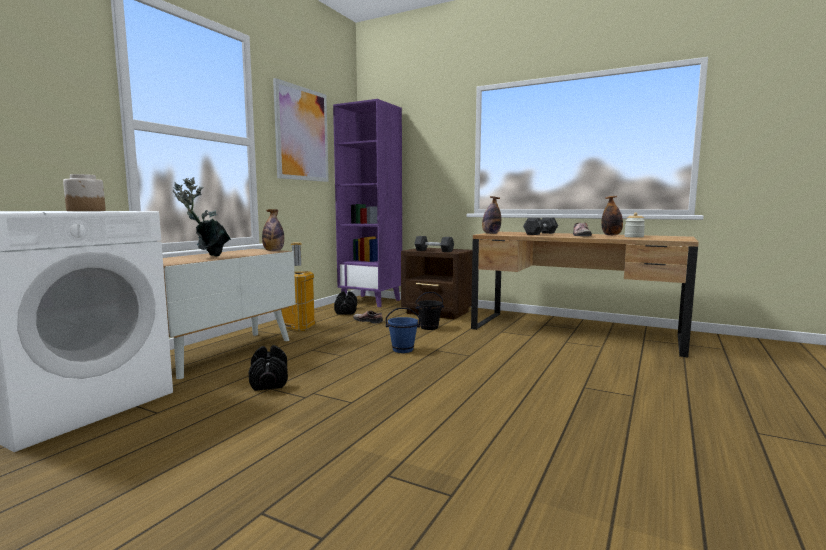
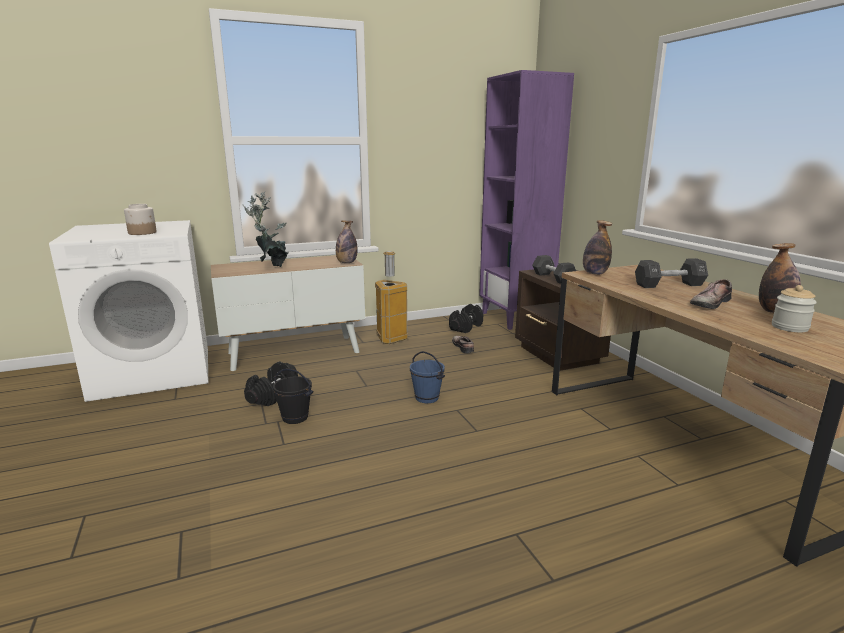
camera: 40 degrees right, 10 degrees up
(302, 134) = (436, 122): picture -> none
(429, 327) = (507, 375): black bucket -> black bucket (295, 417)

